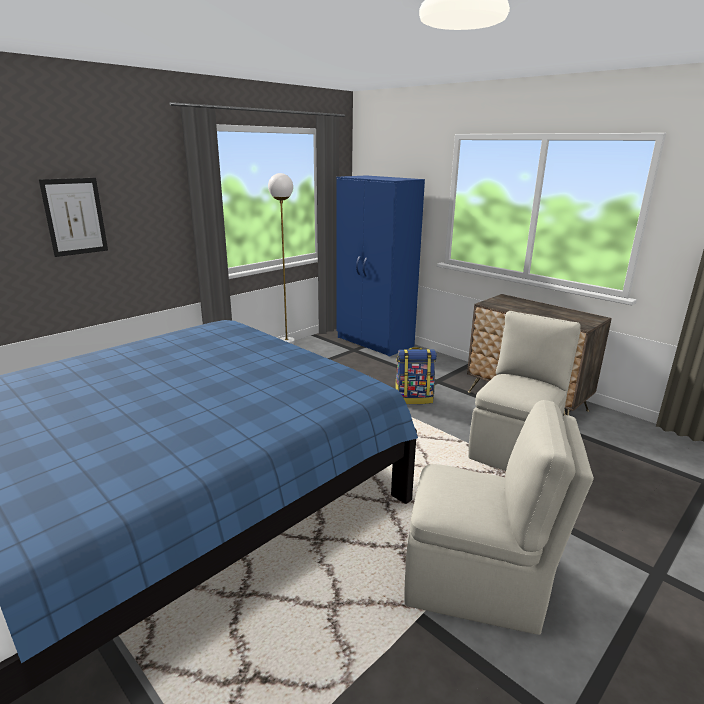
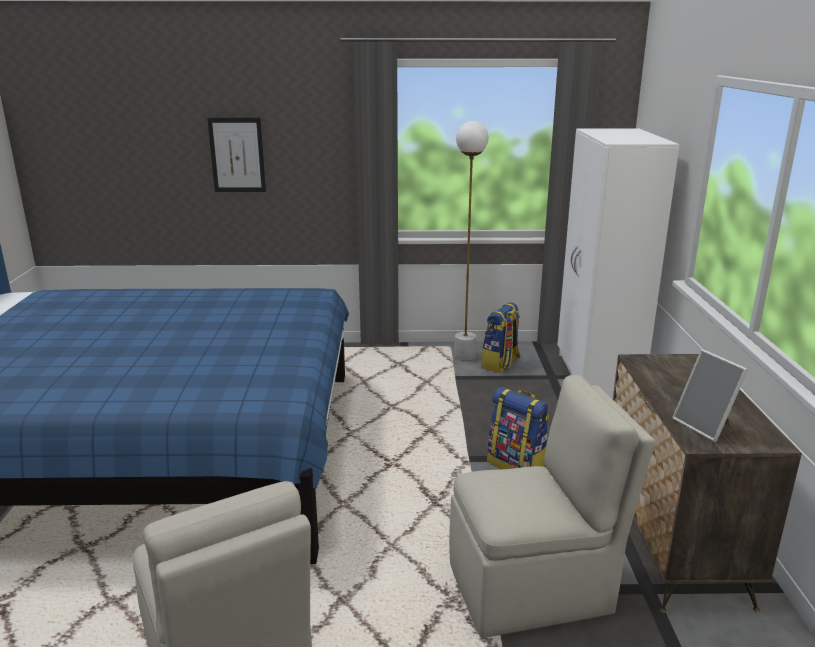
camera: 45 degrees right, 0 degrees up
(316, 352) = (501, 364): none -> backpack
(375, 342) = (596, 376): blue wardrobe -> white wardrobe
(569, 319) = (706, 426): none -> picture frame

